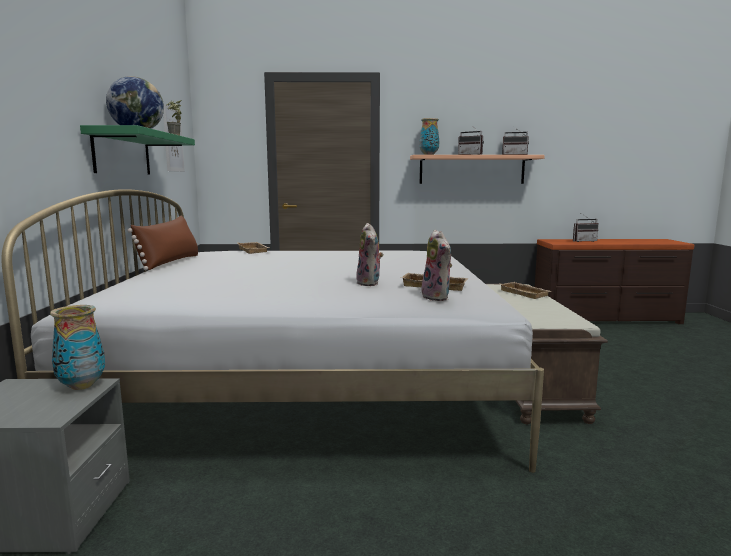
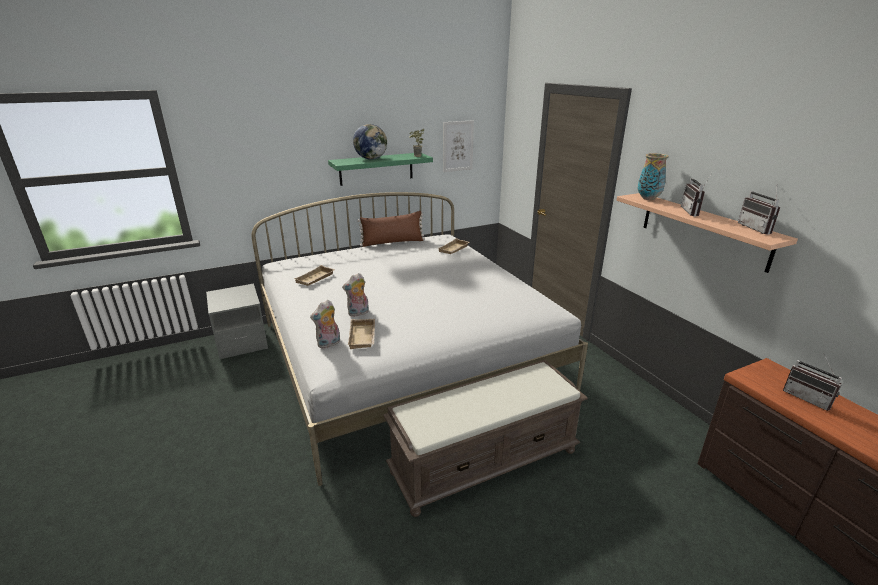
camera: 65 degrees right, 15 degrees up
(81, 386) = (248, 300): vase -> none
(525, 293) = (525, 394): beige tray -> beige tray (315, 279)

